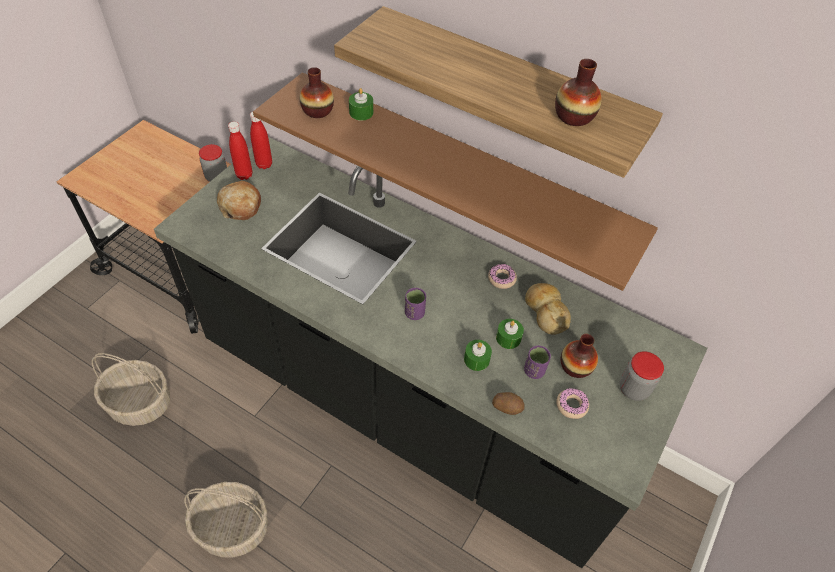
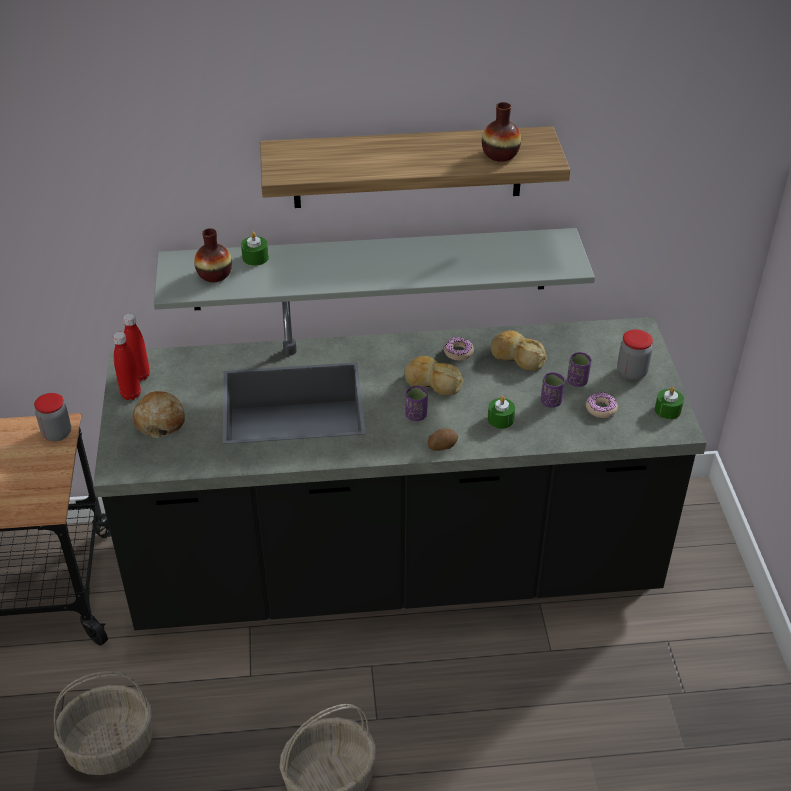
camera: 35 degrees left, 10 degrees down
(455, 292) = (432, 382): none -> bread
(461, 169) = (370, 269): brown shelf -> grey shelf
(507, 407) = (557, 437): potato -> potato (442, 446)
(508, 338) = (508, 391): green candle -> green candle (667, 410)
(575, 366) = (577, 381): vase -> purple cup

